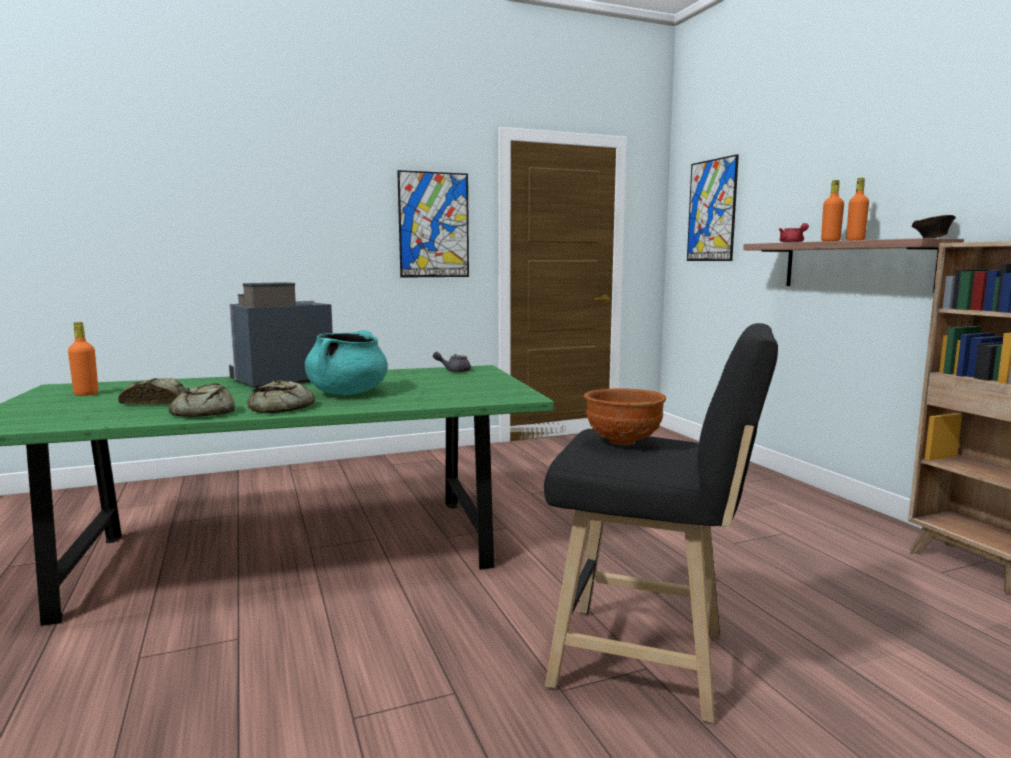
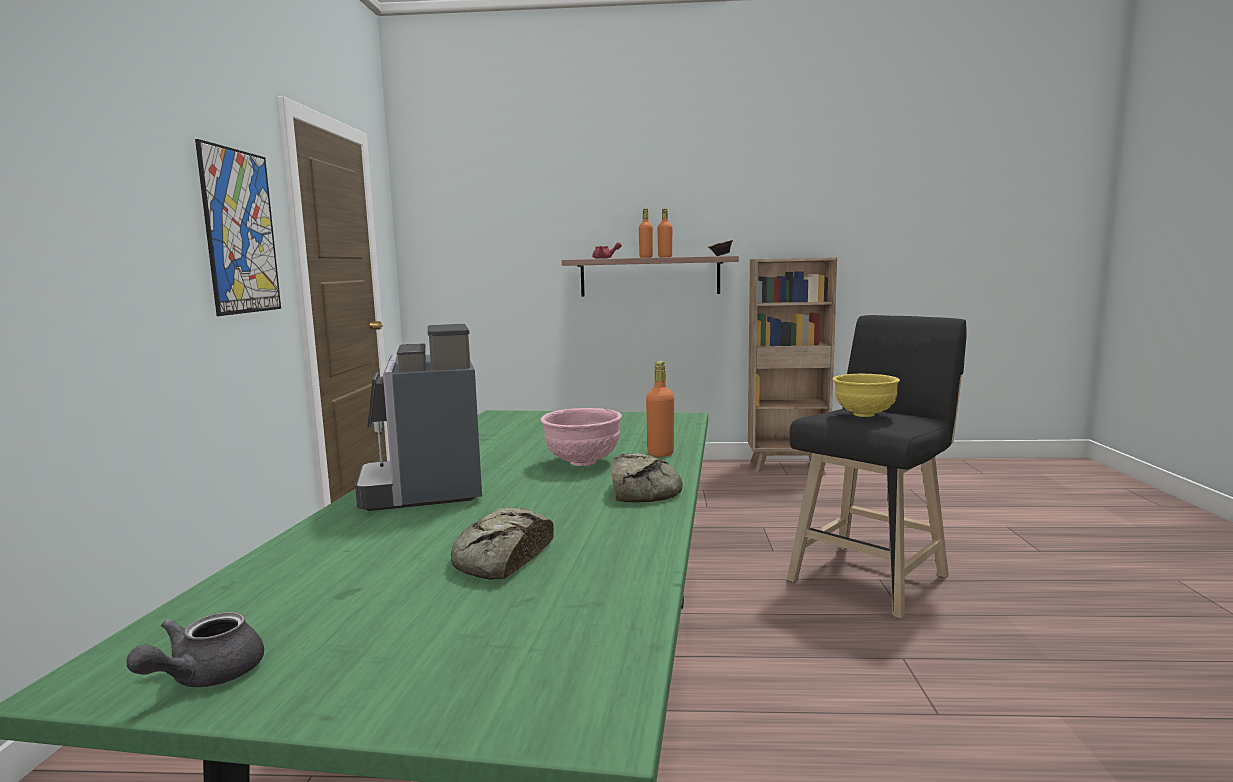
camera: 65 degrees left, 0 degrees up
(86, 394) = (302, 627): orange bottle -> orange bottle (660, 454)
(203, 412) = (630, 527): bread -> none
(348, 393) = (581, 462): turquoise cooking pot -> pink bowl
(454, 371) = (502, 422): grey teapot -> grey teapot (205, 677)
(623, 441) = (863, 415): brown bowl -> yellow bowl
(711, 210) = (471, 226): picture -> none

